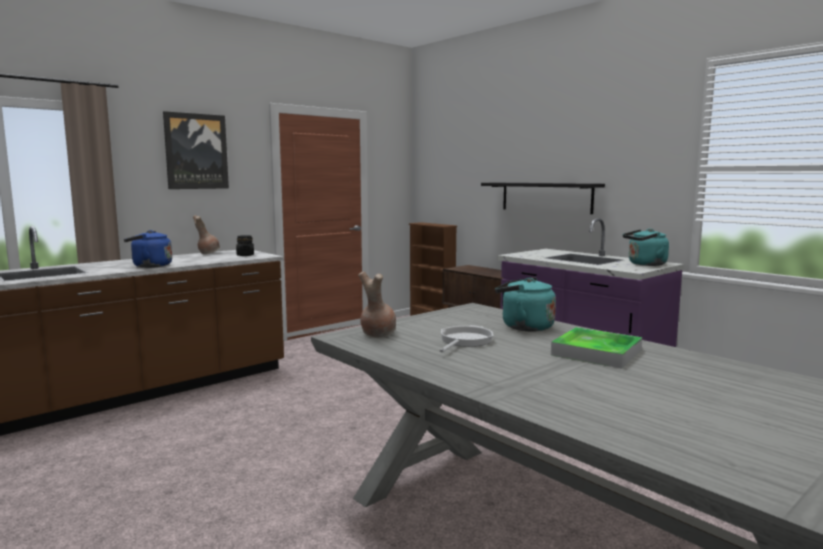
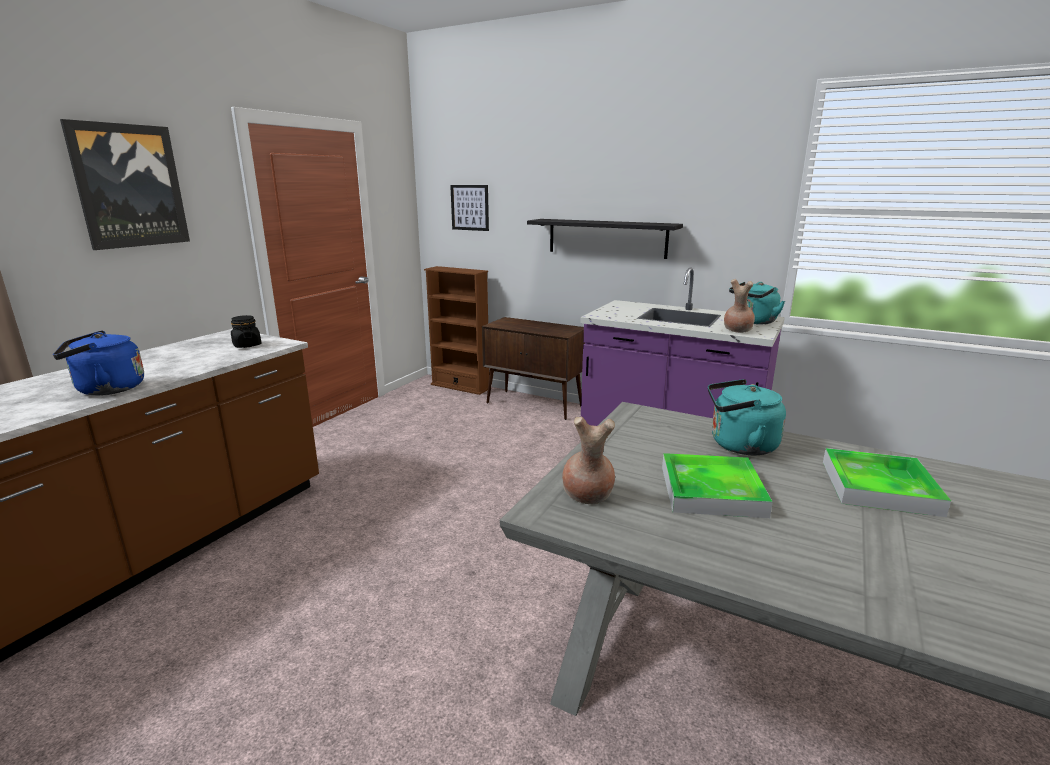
camera: 20 degrees left, 10 degrees up
(208, 253) = (181, 345): brown vase -> brown vase (736, 330)
(447, 175) = (470, 207): none -> picture
(464, 341) = (711, 491): frying pan -> tray

